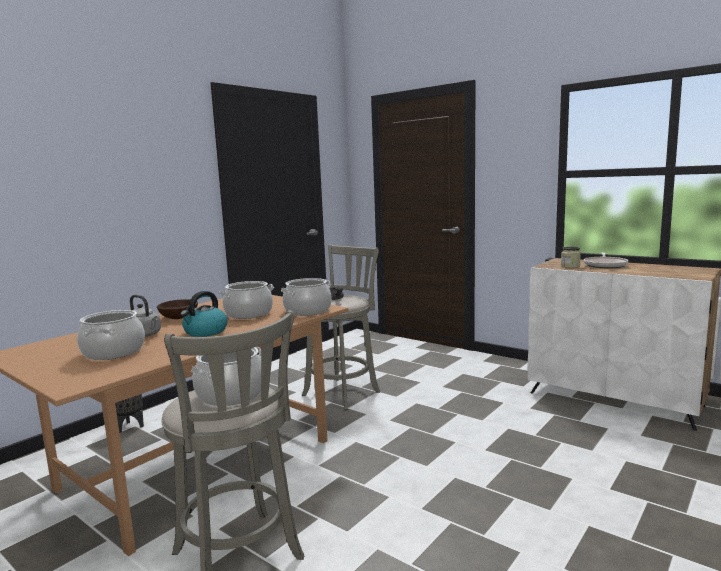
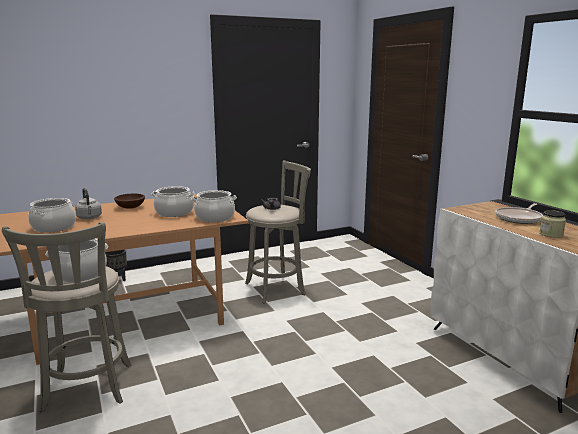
camera: 25 degrees right, 5 degrees up
(205, 332) = (124, 223): kettle -> none
(570, 266) = (480, 214): jar -> jar (551, 234)

